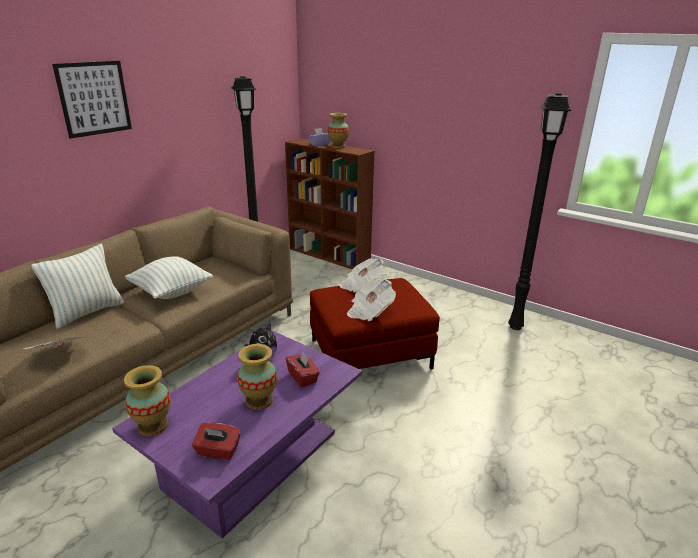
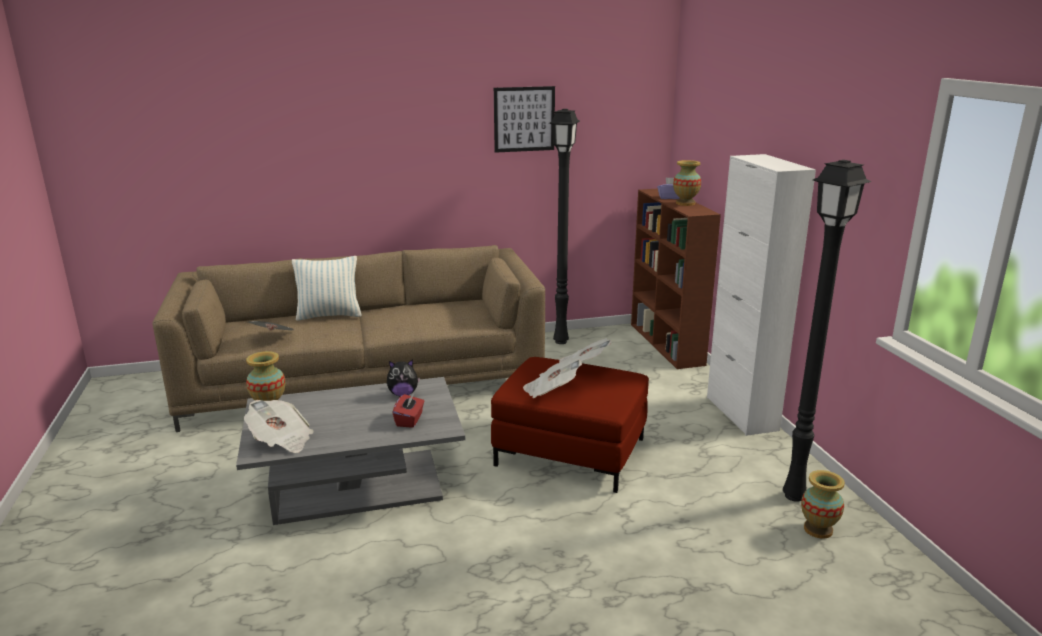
camera: 40 degrees right, 5 degrees down
(94, 98) = (399, 122): picture -> picture (524, 119)
(171, 292) = (404, 318): pillow -> none
(218, 451) = (281, 440): red tissue box -> newspaper
(253, 459) = (358, 486): purple coffee table -> grey coffee table
(259, 401) = (354, 422): vase -> vase (818, 530)
(428, 287) = (741, 413): none -> white cabinet

